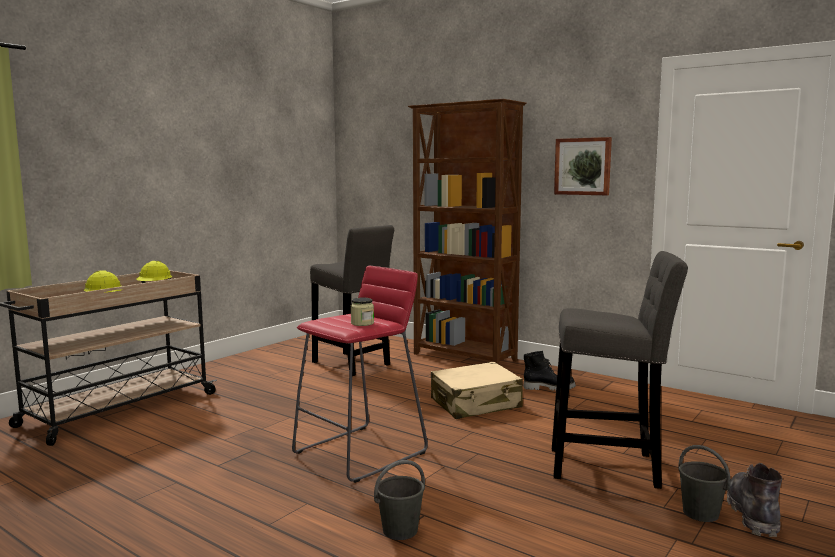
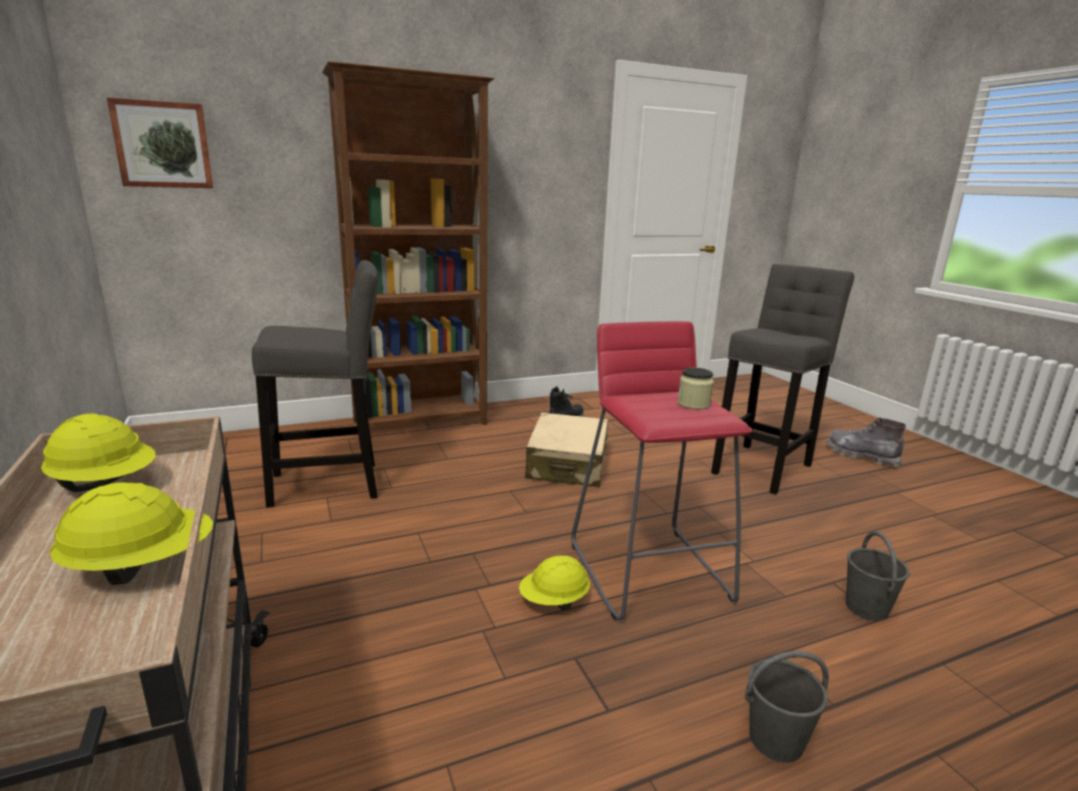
camera: 60 degrees left, 10 degrees up
(297, 436) = (554, 601): none -> yellow hard hat
(583, 166) = (538, 174): picture -> picture (163, 145)
(700, 513) = (856, 469): grey bucket -> grey bucket (774, 740)

